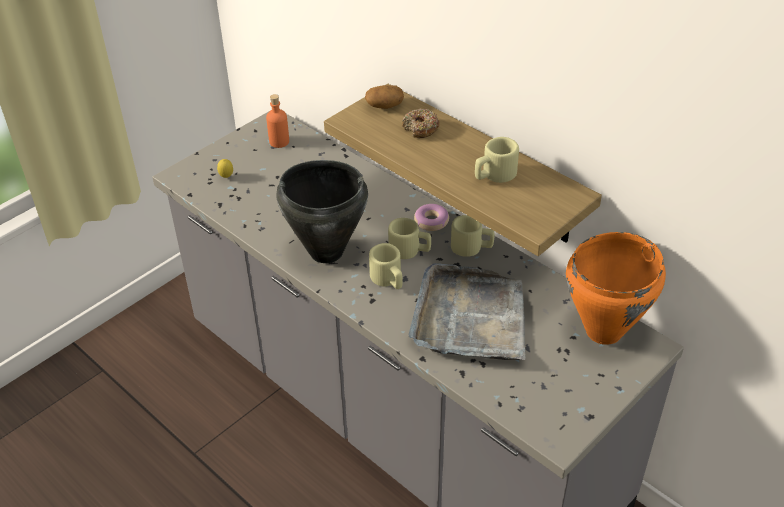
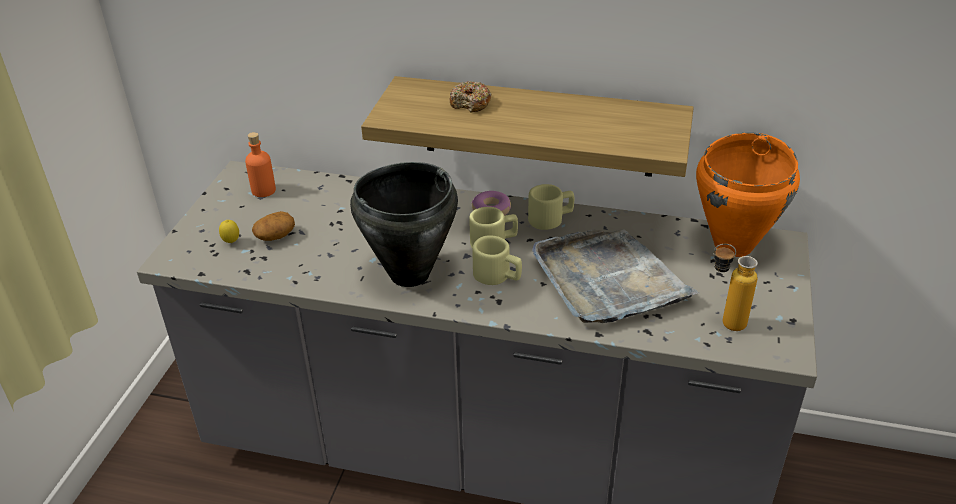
camera: 30 degrees left, 5 degrees down
(384, 106) = (412, 95): potato -> potato (275, 236)
(494, 175) = (583, 120): beige mug -> none
(530, 392) = (723, 322): none -> bottle

